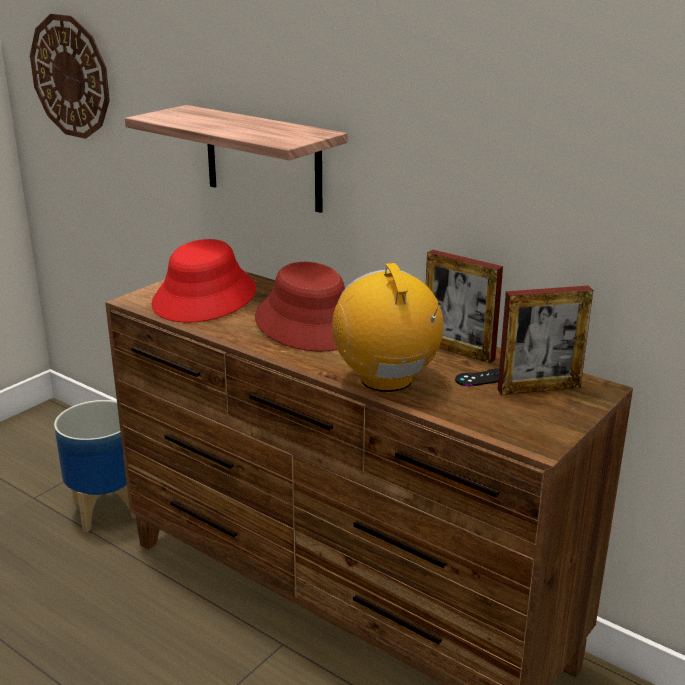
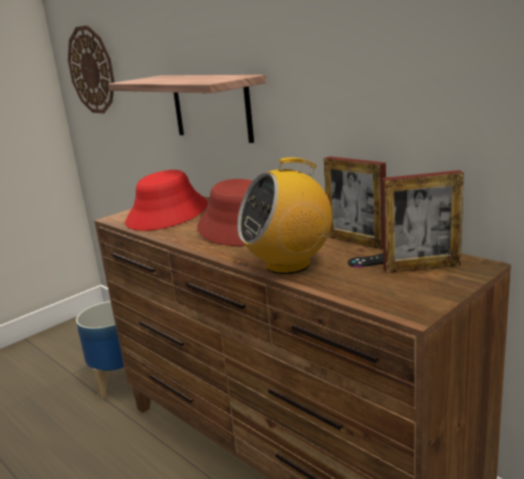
camera: 10 degrees right, 5 degrees down
(386, 380) = (288, 264): radio -> radio turned 105 degrees counterclockwise

